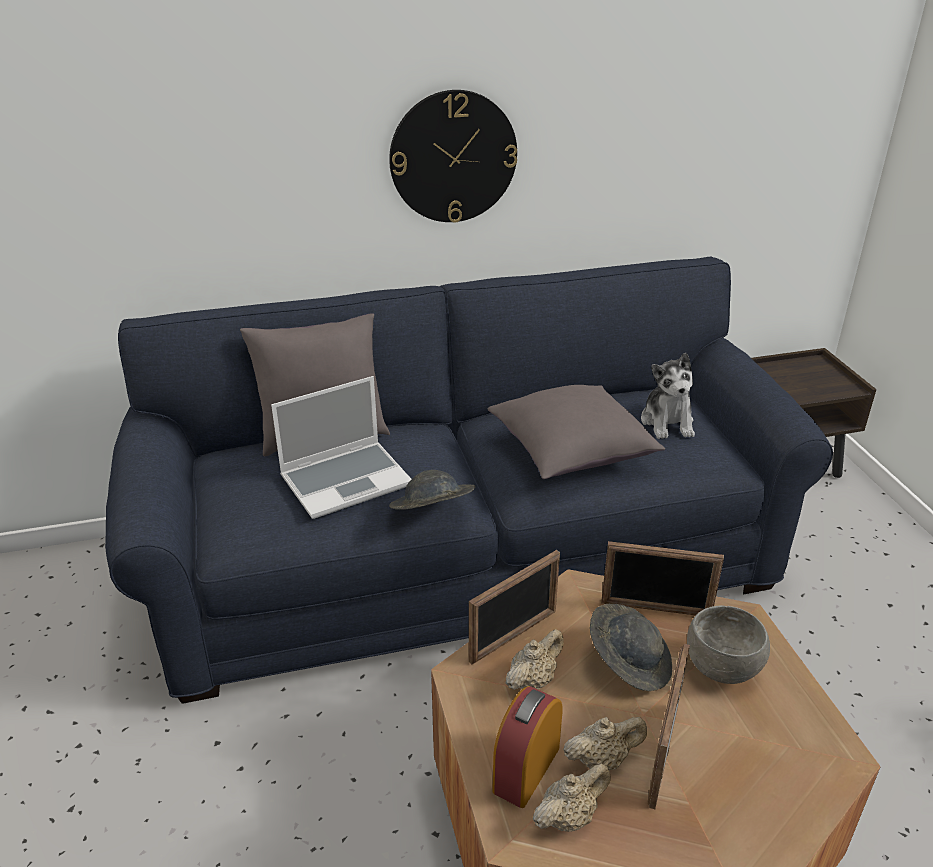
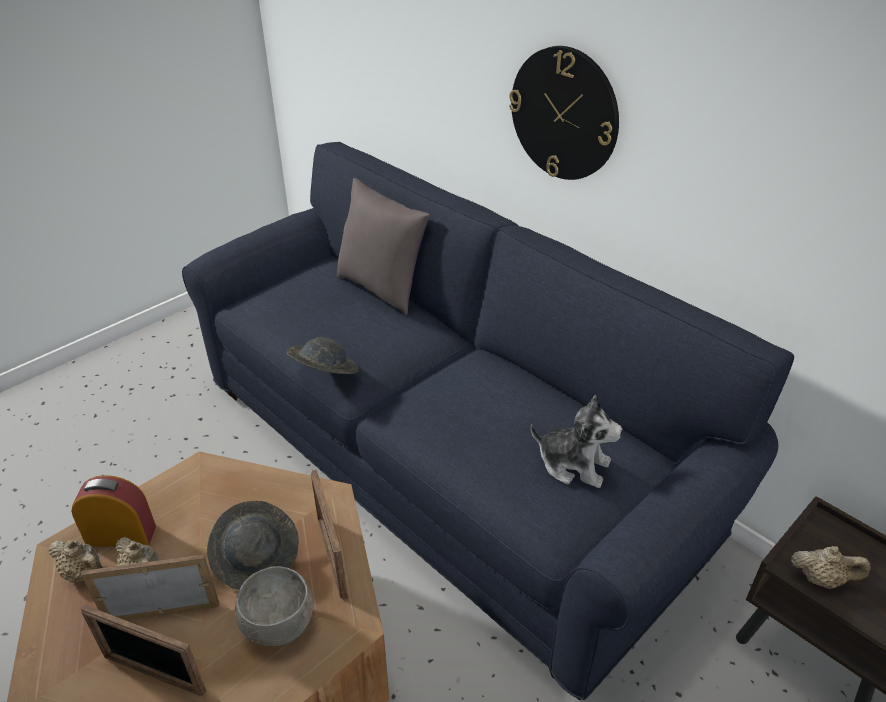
camera: 60 degrees right, 5 degrees up
(347, 480) = (334, 319): laptop -> none
(514, 636) = (253, 480): picture frame -> picture frame (154, 674)
(533, 680) = (210, 508): beige teapot -> beige teapot (821, 579)
(571, 452) = (464, 417): grey pillow -> none
(667, 422) = (573, 464): plush toy -> plush toy turned 120 degrees counterclockwise

